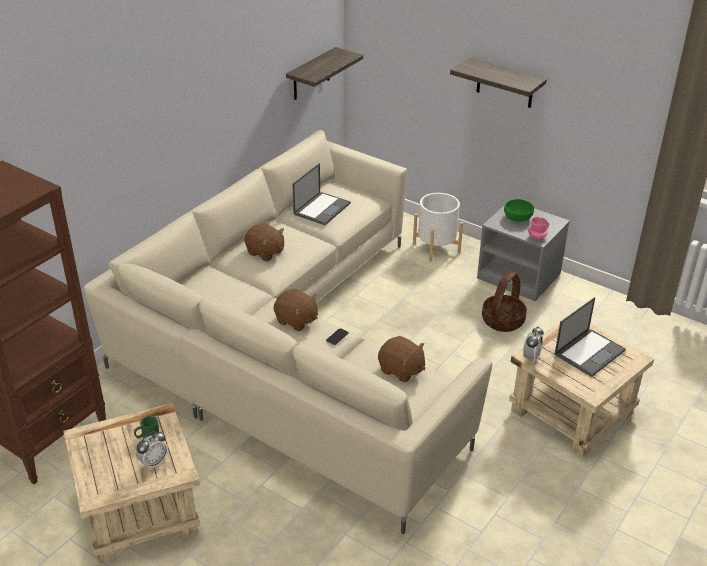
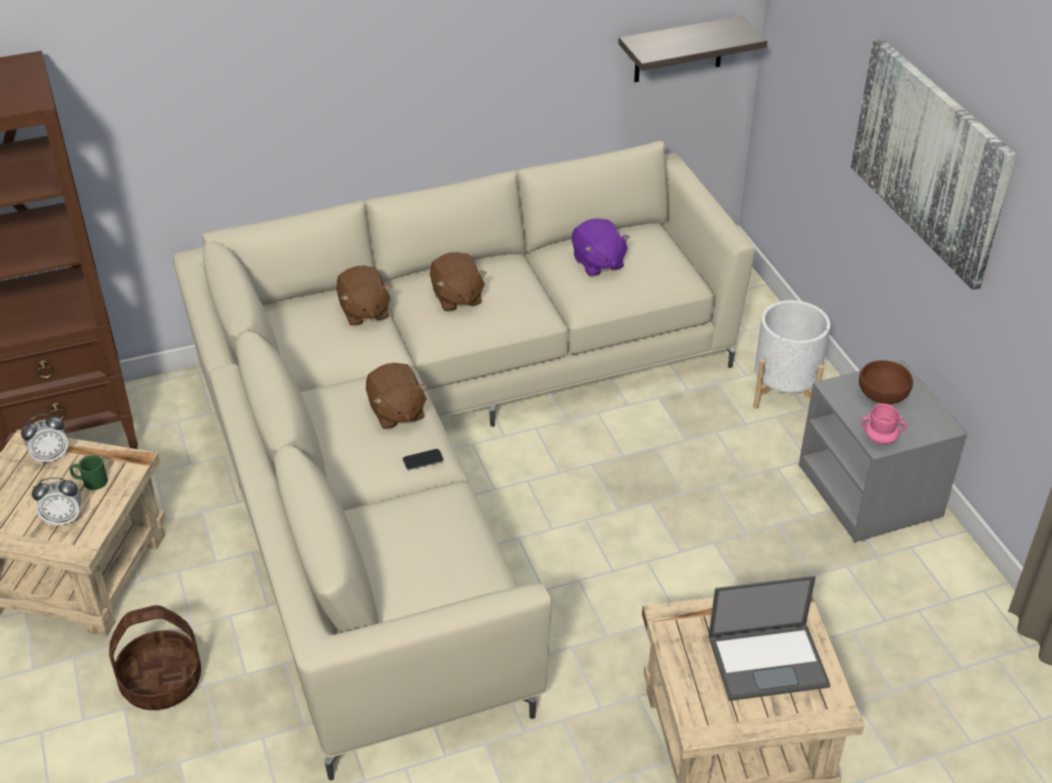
camera: 35 degrees right, 5 degrees up
(322, 208) = (598, 263): laptop -> purple plush toy
(401, 370) = (454, 548): brown plush toy -> brown plush toy (364, 311)
(502, 320) = (773, 548): basket -> basket (162, 681)
(505, 84) = (930, 160): shelf -> picture
(518, 218) = (883, 394): green bowl -> brown bowl
(531, 357) = (669, 622): alarm clock -> alarm clock (51, 456)

